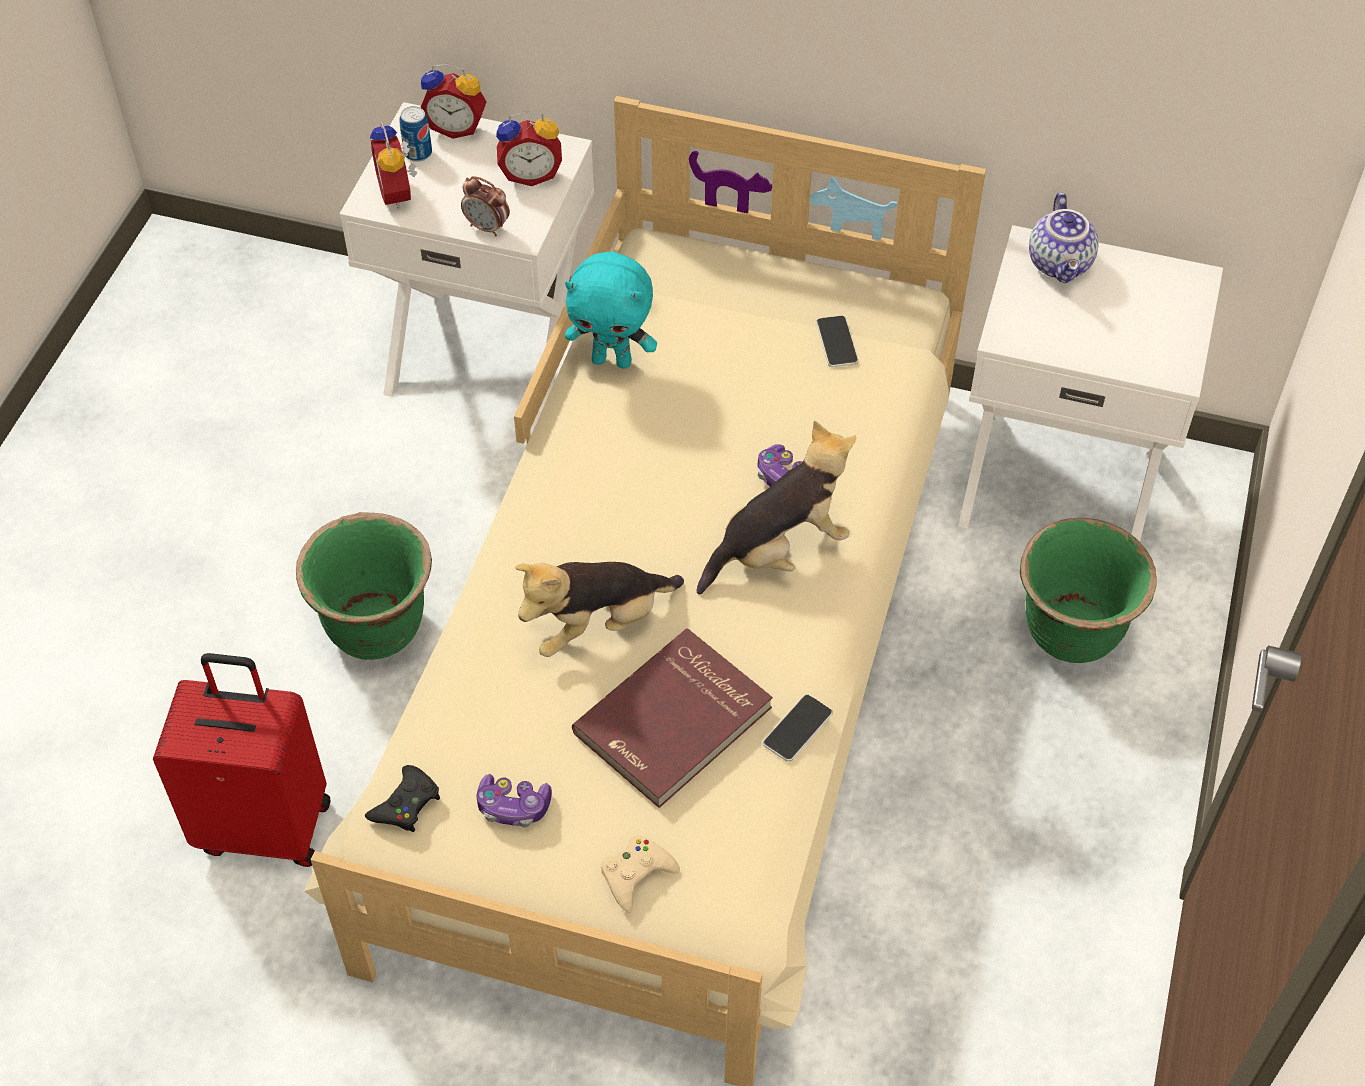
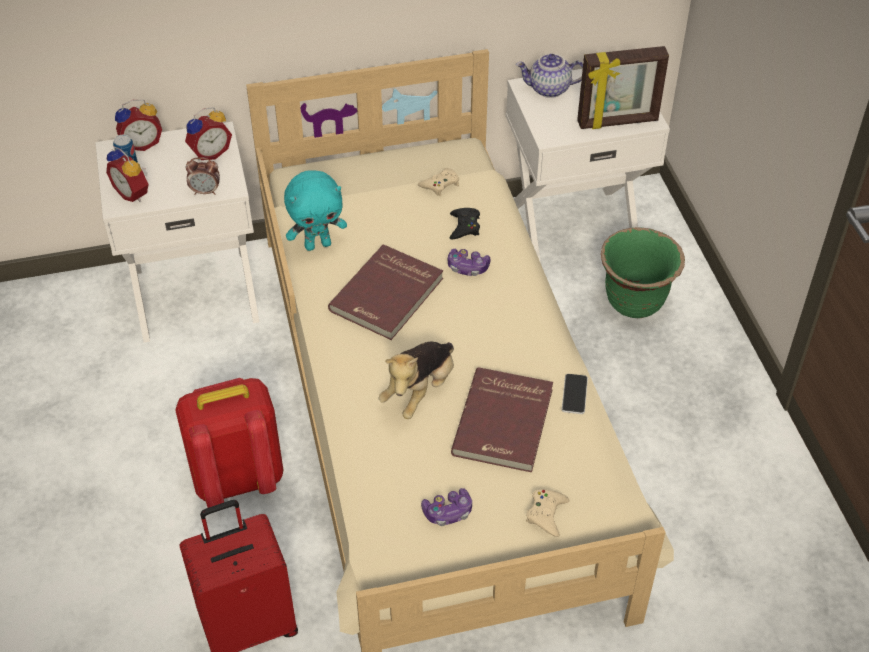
camera: 30 degrees left, 5 degrees down
(376, 628) = (237, 478): green planter -> red backpack
(406, 804) = (382, 542): black game controller -> black game controller (464, 227)
(652, 472) = (388, 295): none -> red book
(779, 549) = (492, 305): plush toy -> none
(836, 342) = (440, 184): phone -> beige game controller
(1061, 264) = (549, 90): teapot -> teapot turned 120 degrees clockwise
(1126, 356) = (618, 122): none -> picture frame

